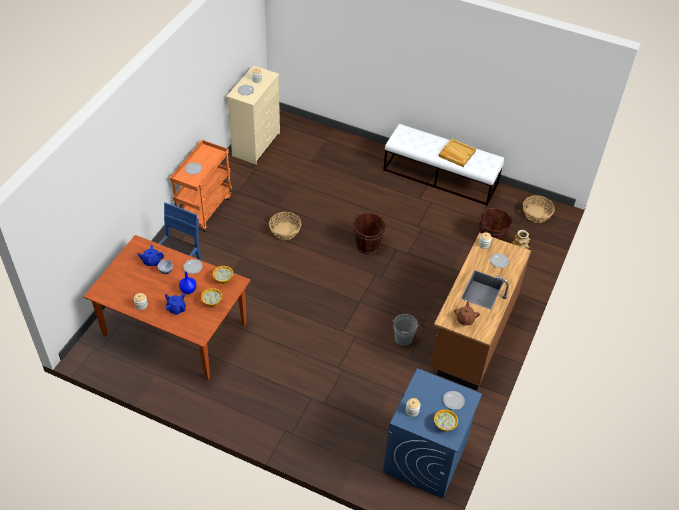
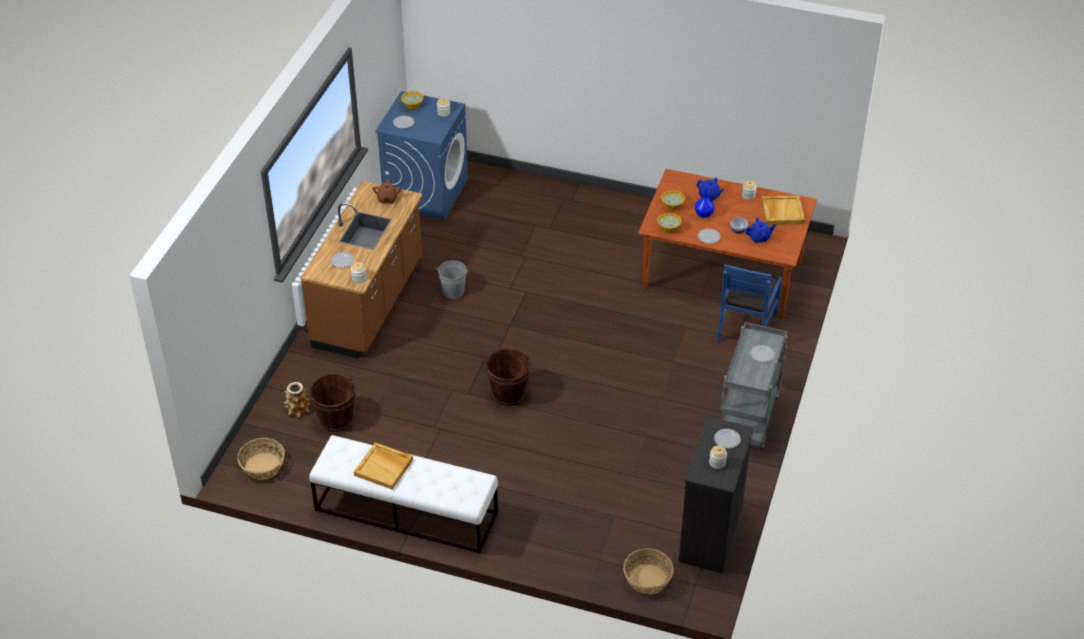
camera: 175 degrees right, 5 degrees down
(120, 285) = (782, 211): none -> beige tray
(204, 208) = (749, 420): orange cart -> grey cart
(257, 144) = (709, 536): beige dresser -> black dresser
(285, 231) = (626, 401): basket -> basket (648, 579)

